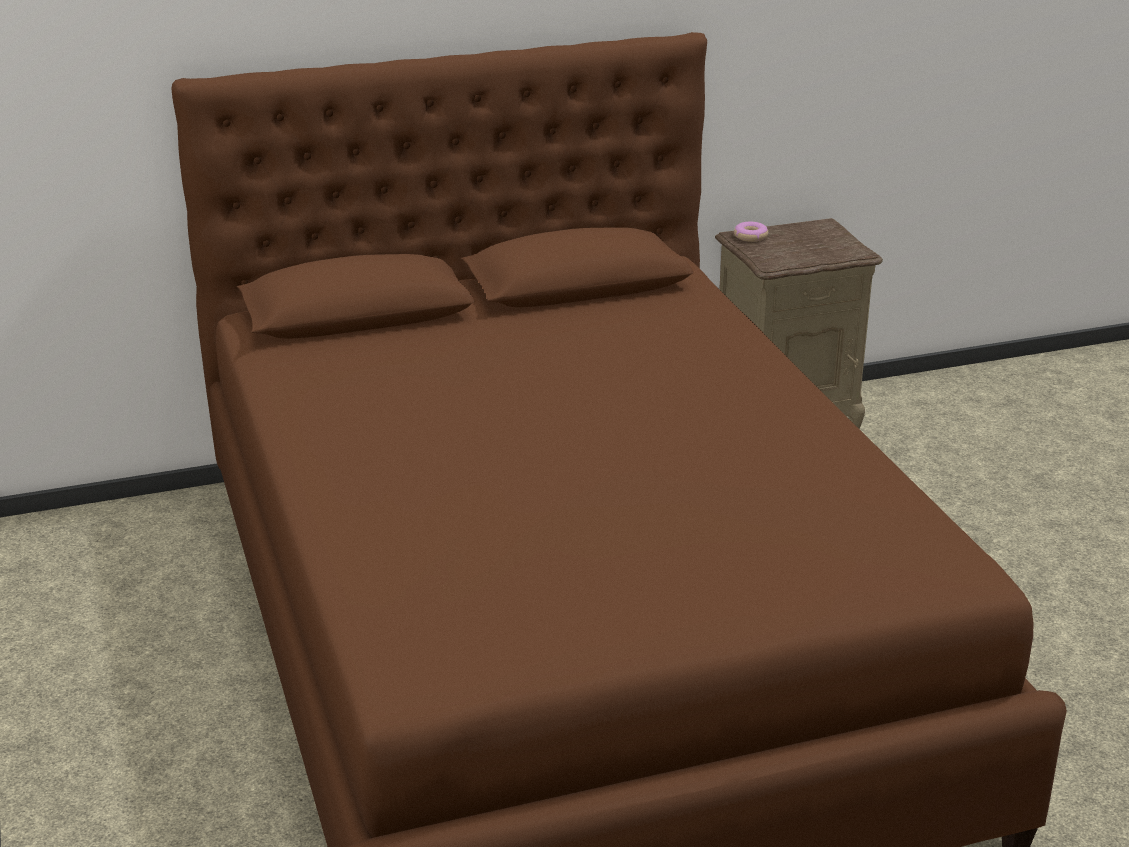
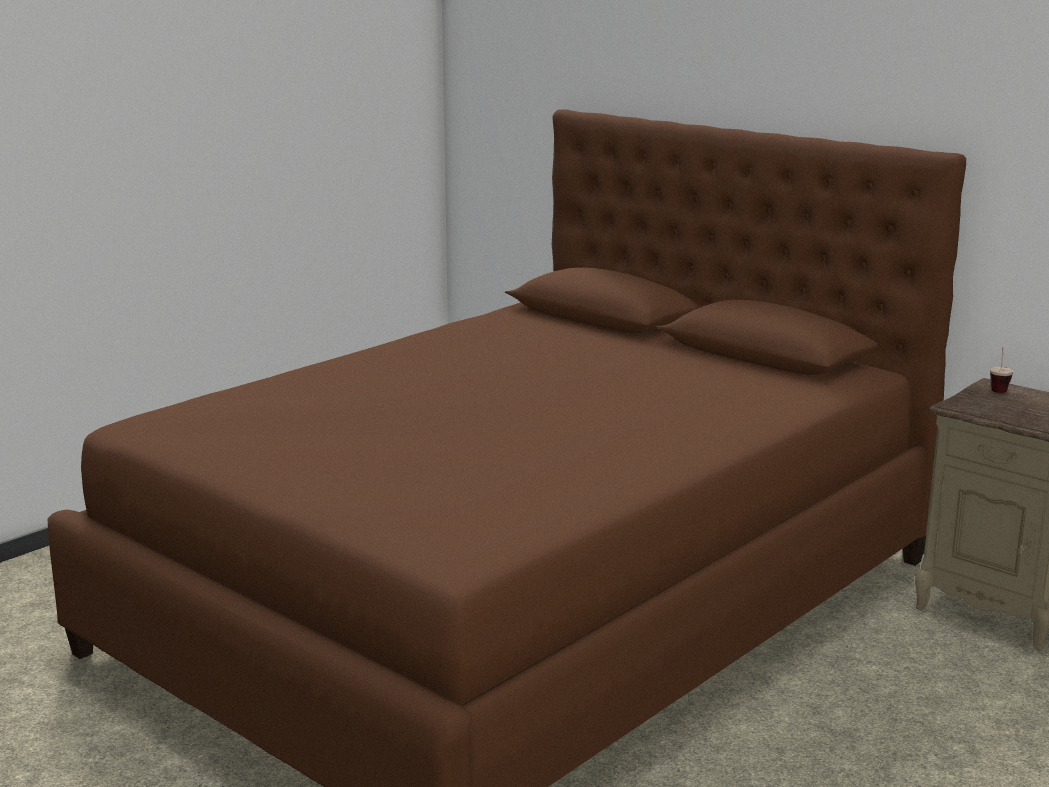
camera: 60 degrees right, 10 degrees down
(750, 237) = (999, 388): donut -> cup

